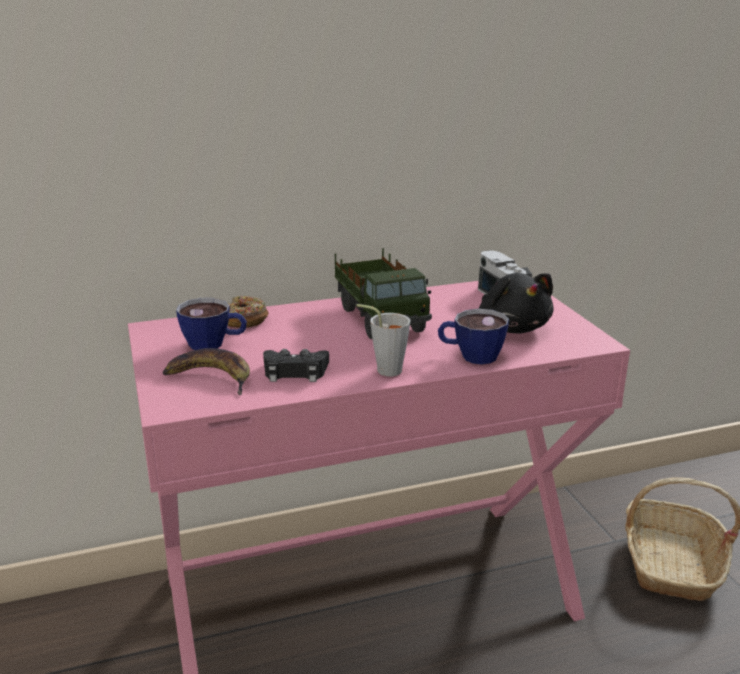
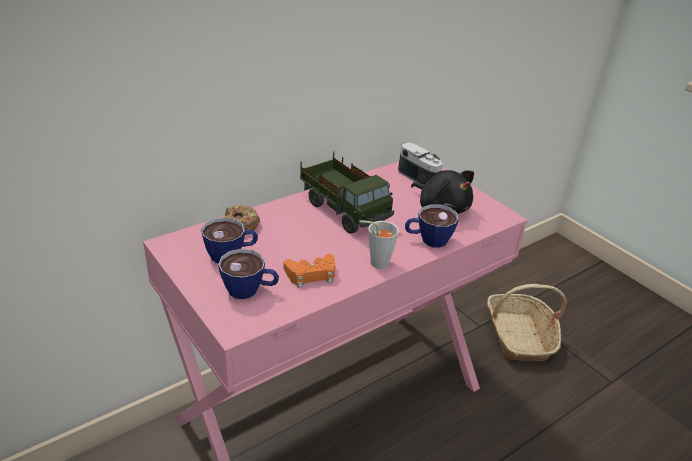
camera: 20 degrees left, 10 degrees up
(211, 377) = (250, 290): banana -> cup
(295, 372) = (311, 275): black game controller -> orange game controller

